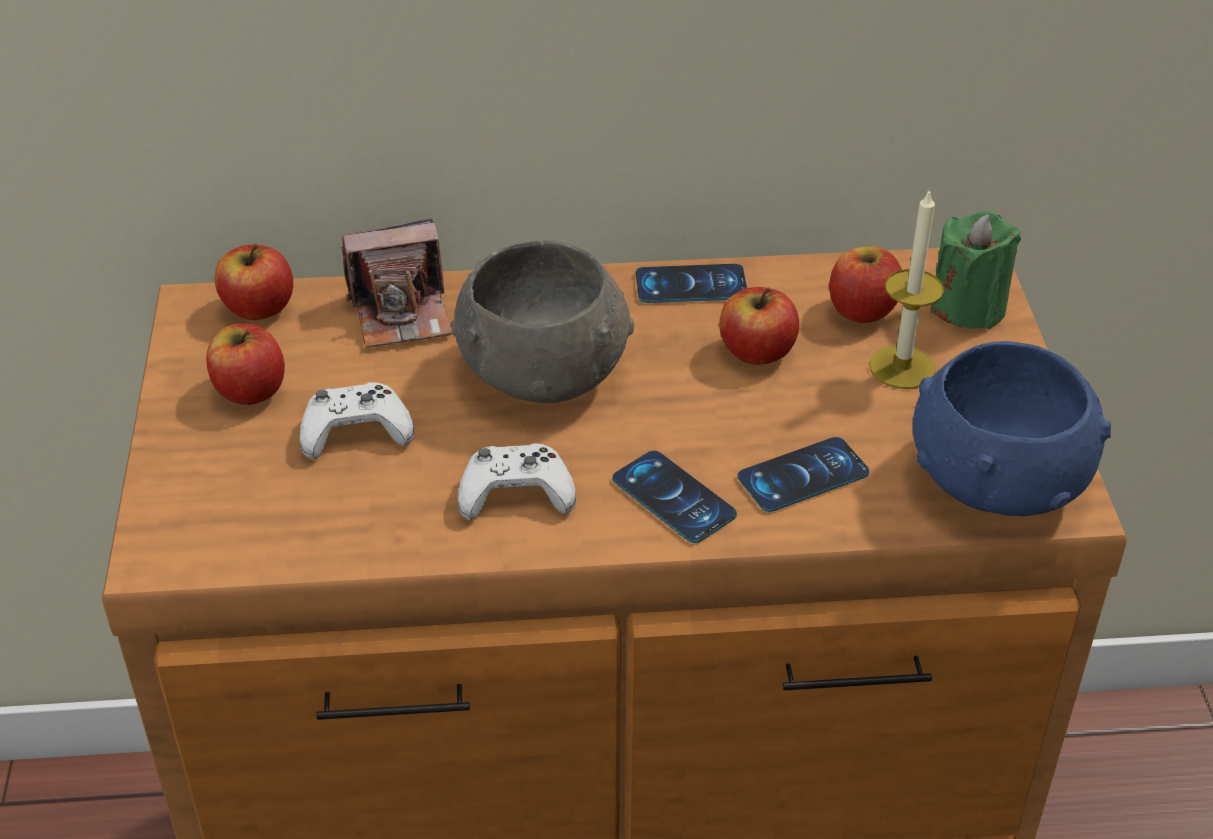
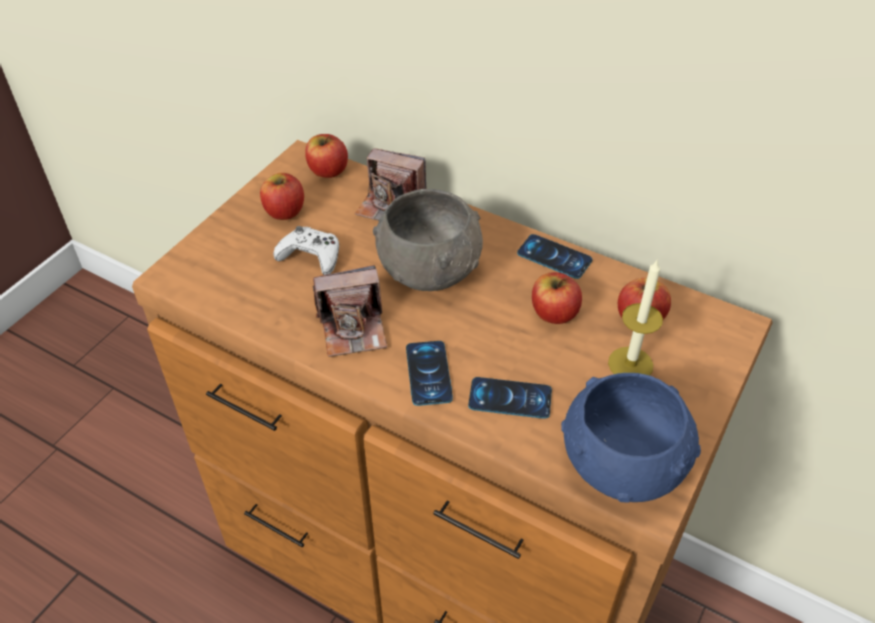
camera: 35 degrees right, 5 degrees up
(516, 493) = (353, 328): white game controller -> camera
(968, 307) = (708, 347): green candle -> none

